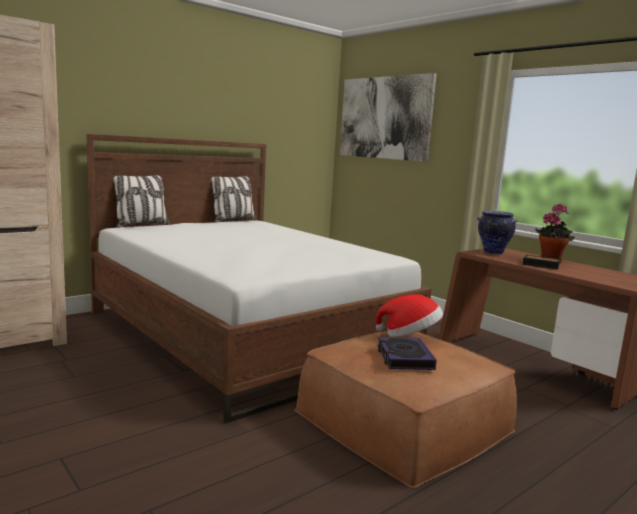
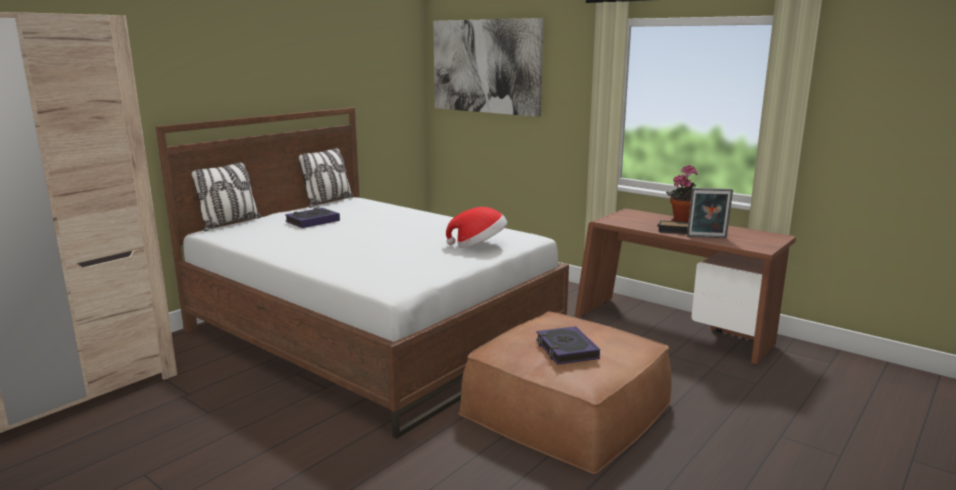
camera: 10 degrees left, 5 degrees up
(209, 230) = (312, 221): none -> book
(409, 335) = (561, 322): hat -> hat (479, 246)
(492, 252) = (624, 218): vase -> none
(571, 273) = (707, 237): none -> picture frame

